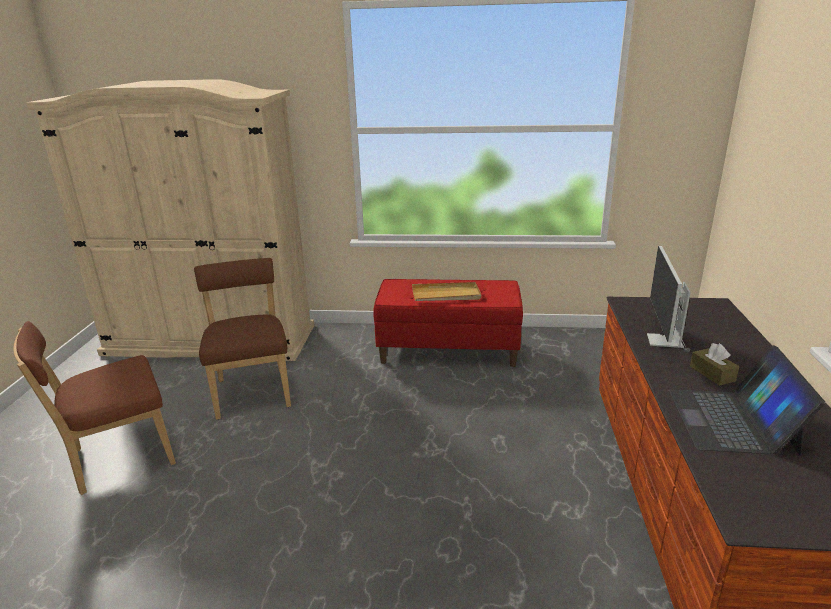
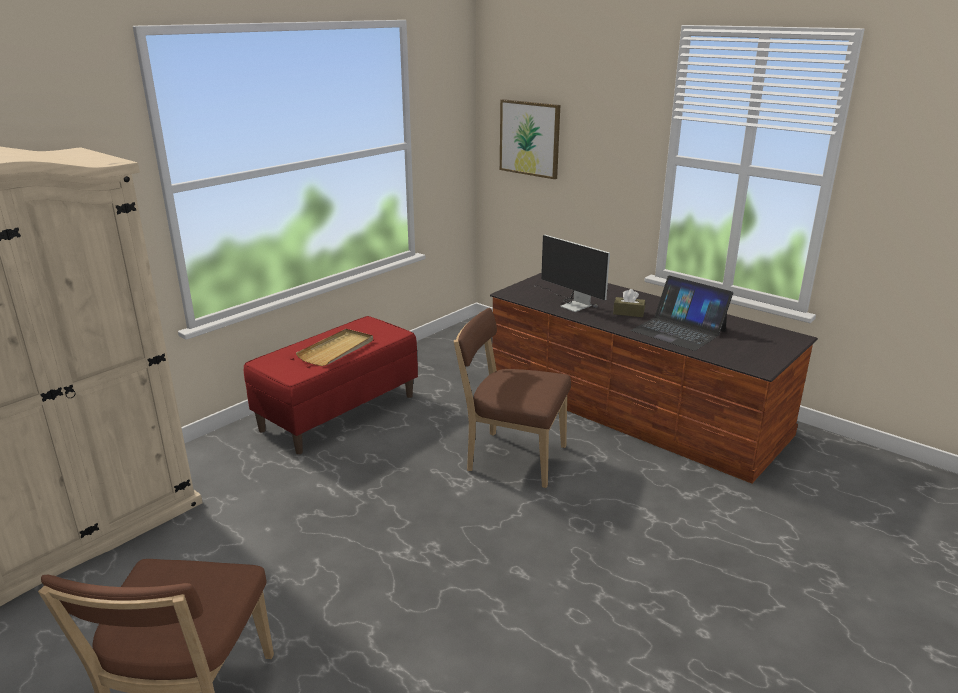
camera: 55 degrees left, 0 degrees up
(253, 391) = (214, 553): brown chair -> brown chair (512, 457)
(764, 137) = (530, 138): none -> picture

